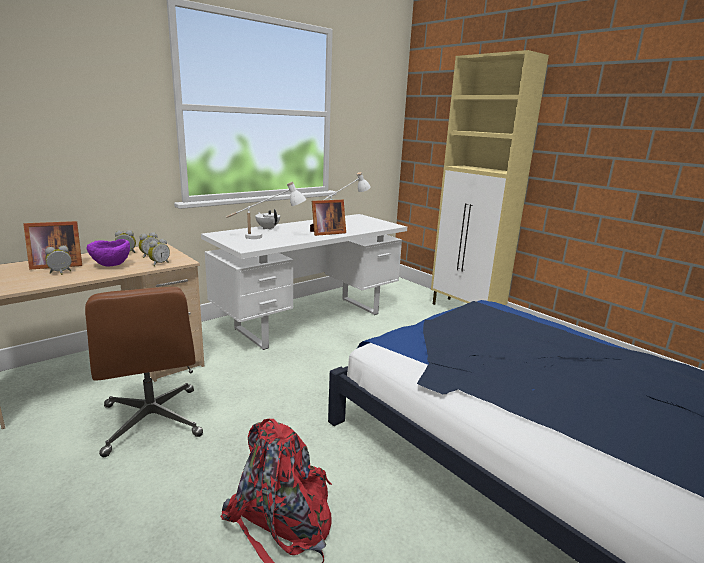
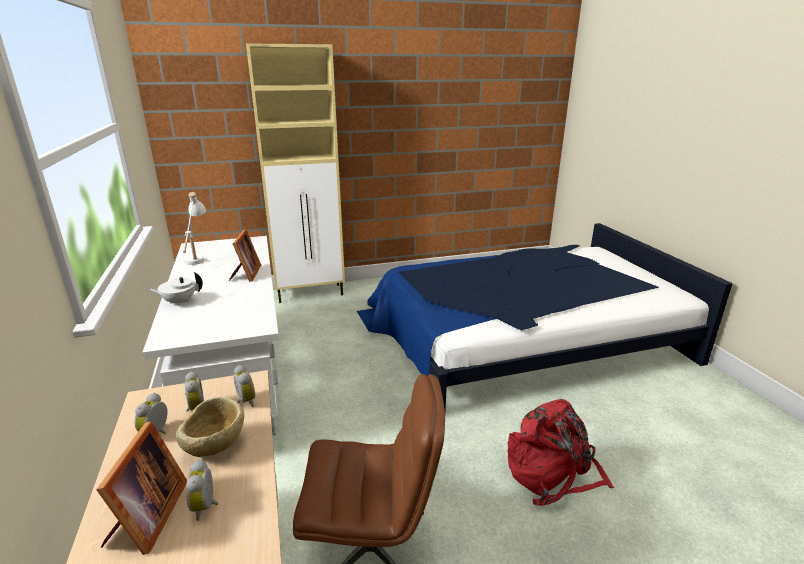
camera: 65 degrees left, 5 degrees up
(111, 266) = (216, 448): purple bowl -> beige bowl
(266, 237) = (224, 309): white table lamp -> none

